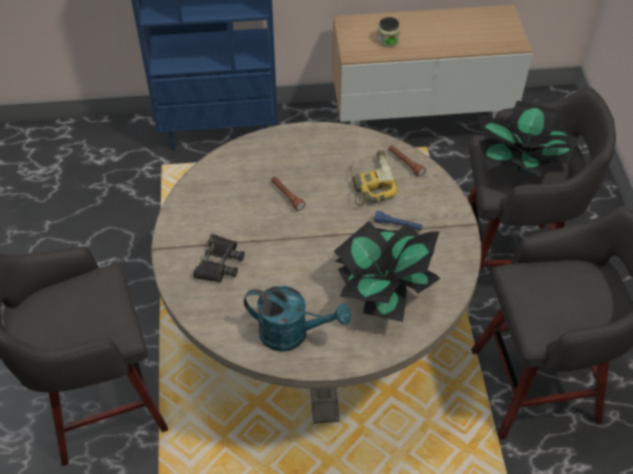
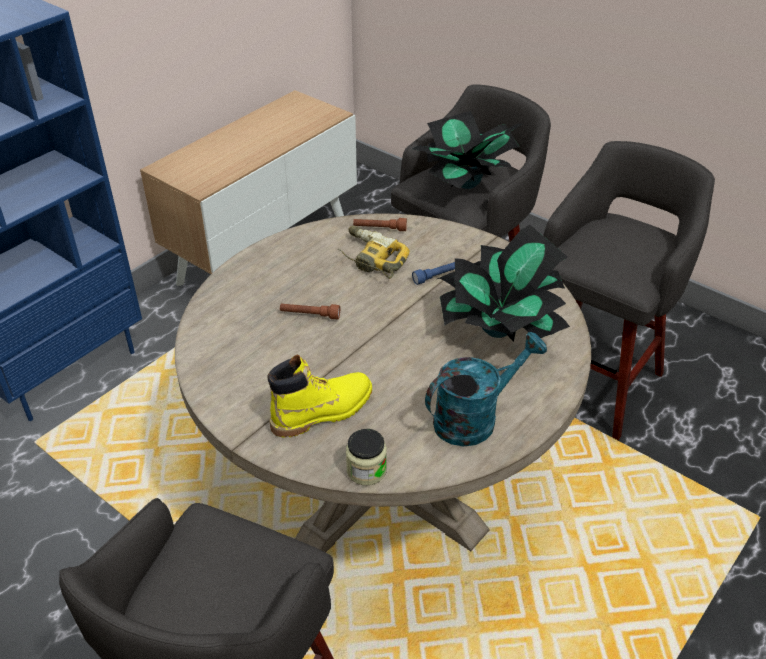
camera: 45 degrees left, 10 degrees down
(219, 263) = (322, 411): black binoculars -> yellow boot
(387, 41) = (220, 163): jar -> jar (366, 470)

